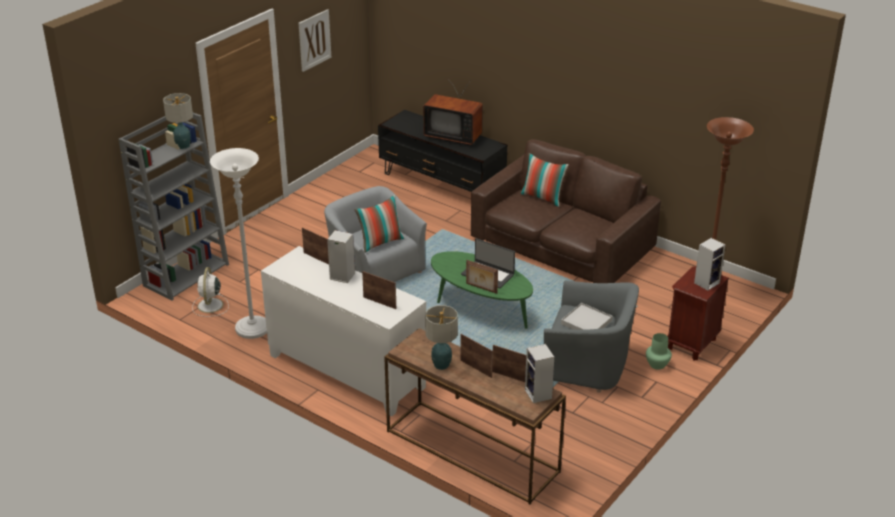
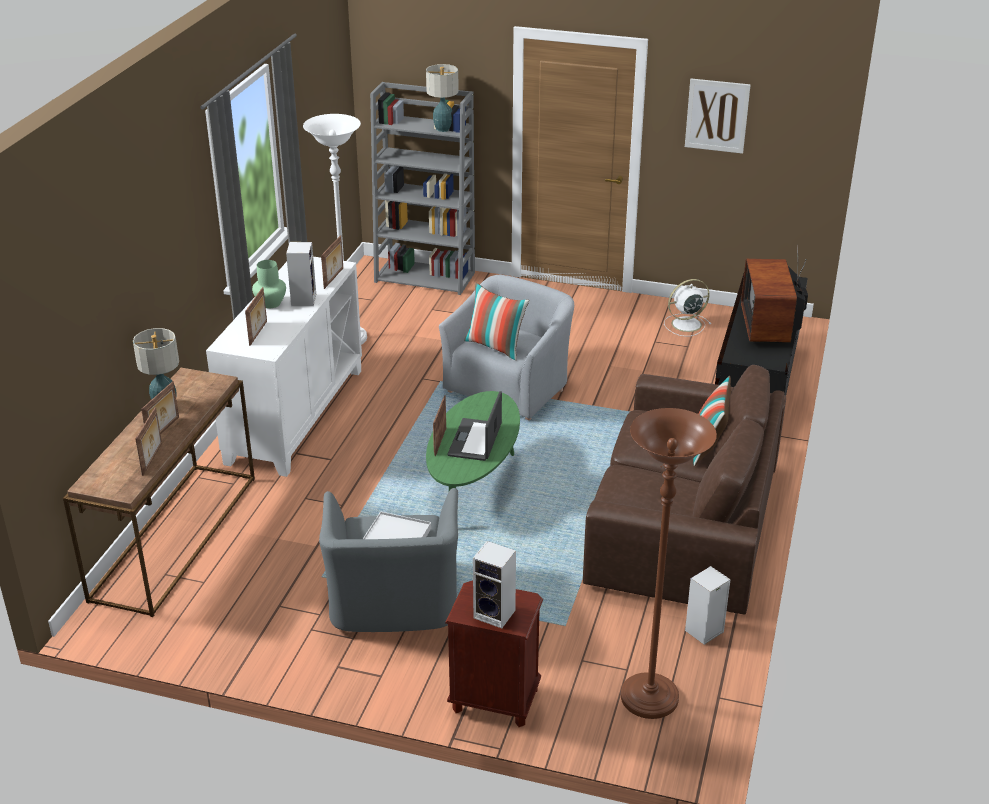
camera: 70 degrees right, 0 degrees up
(210, 306) = (376, 305): white fan -> white fan (685, 324)
(539, 395) = (119, 486): speaker -> speaker (703, 632)
(657, 365) = (422, 671): green vase -> green vase (270, 303)

